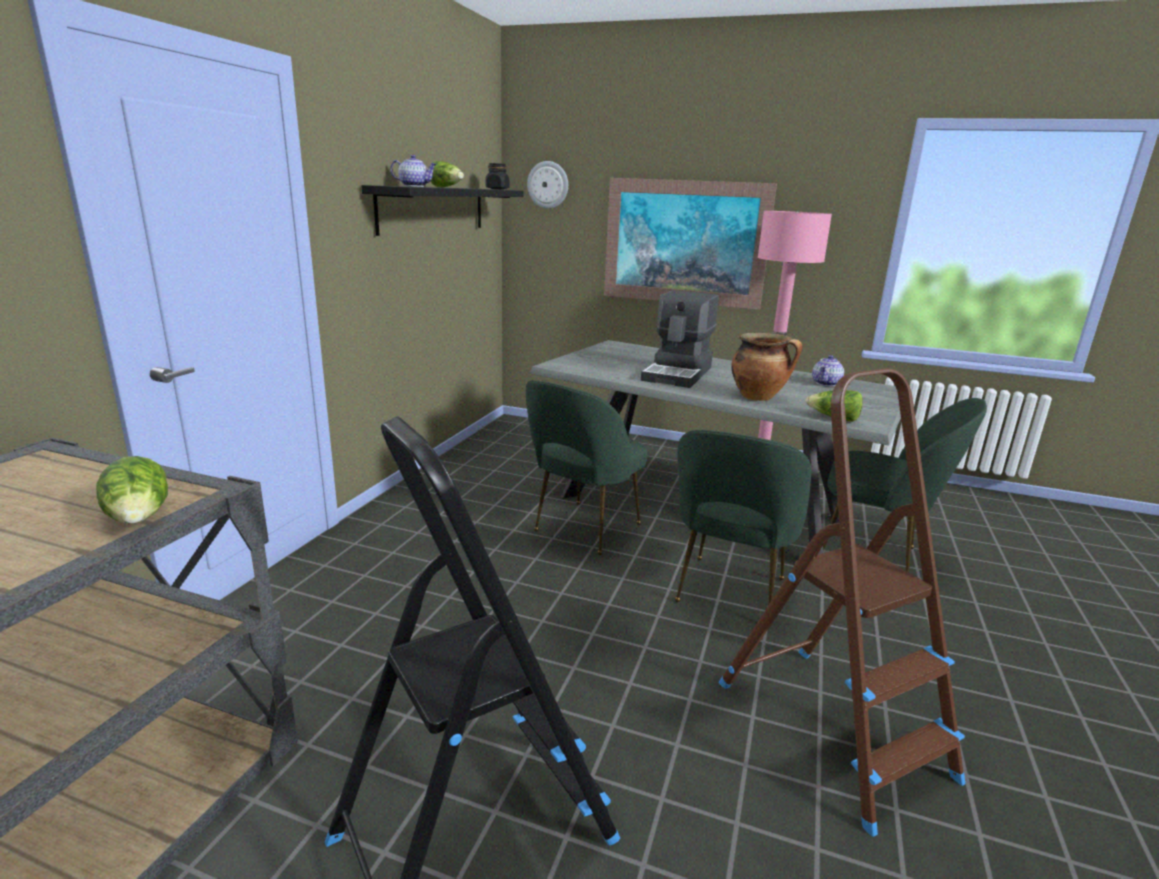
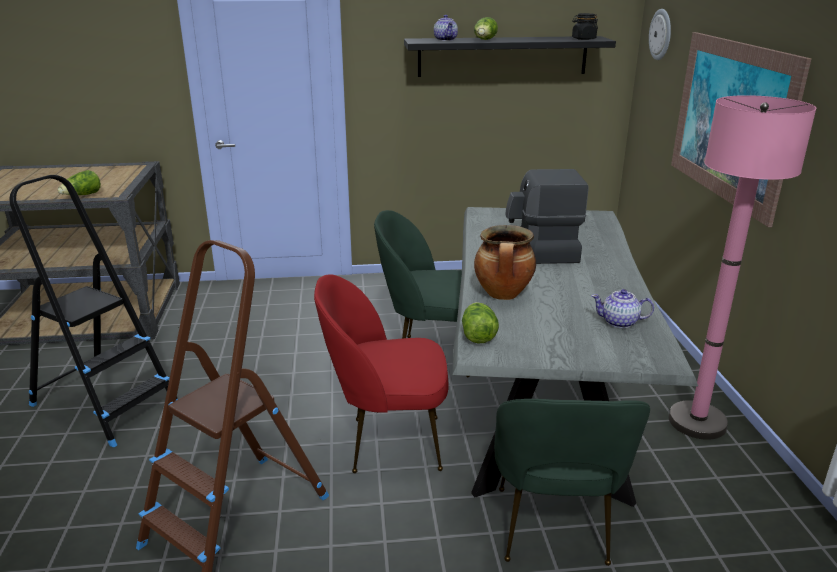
camera: 65 degrees right, 5 degrees up
(728, 596) = (386, 444): green chair -> red chair

